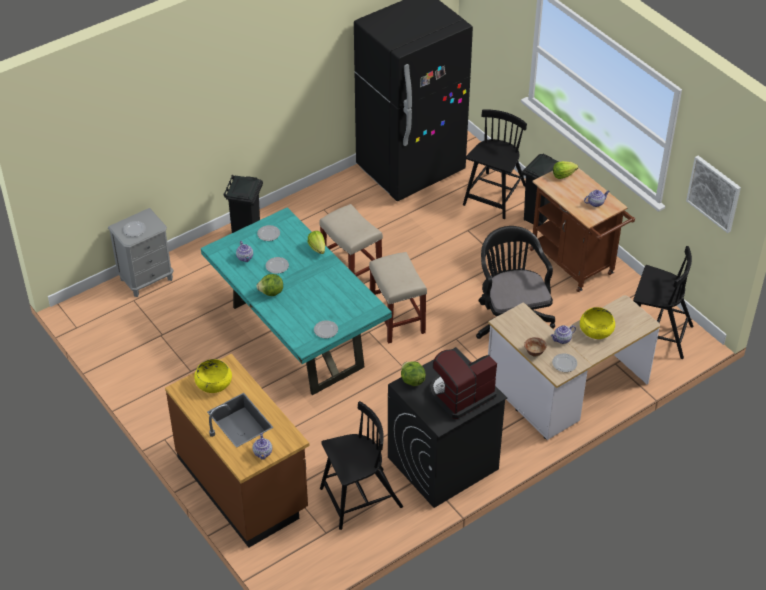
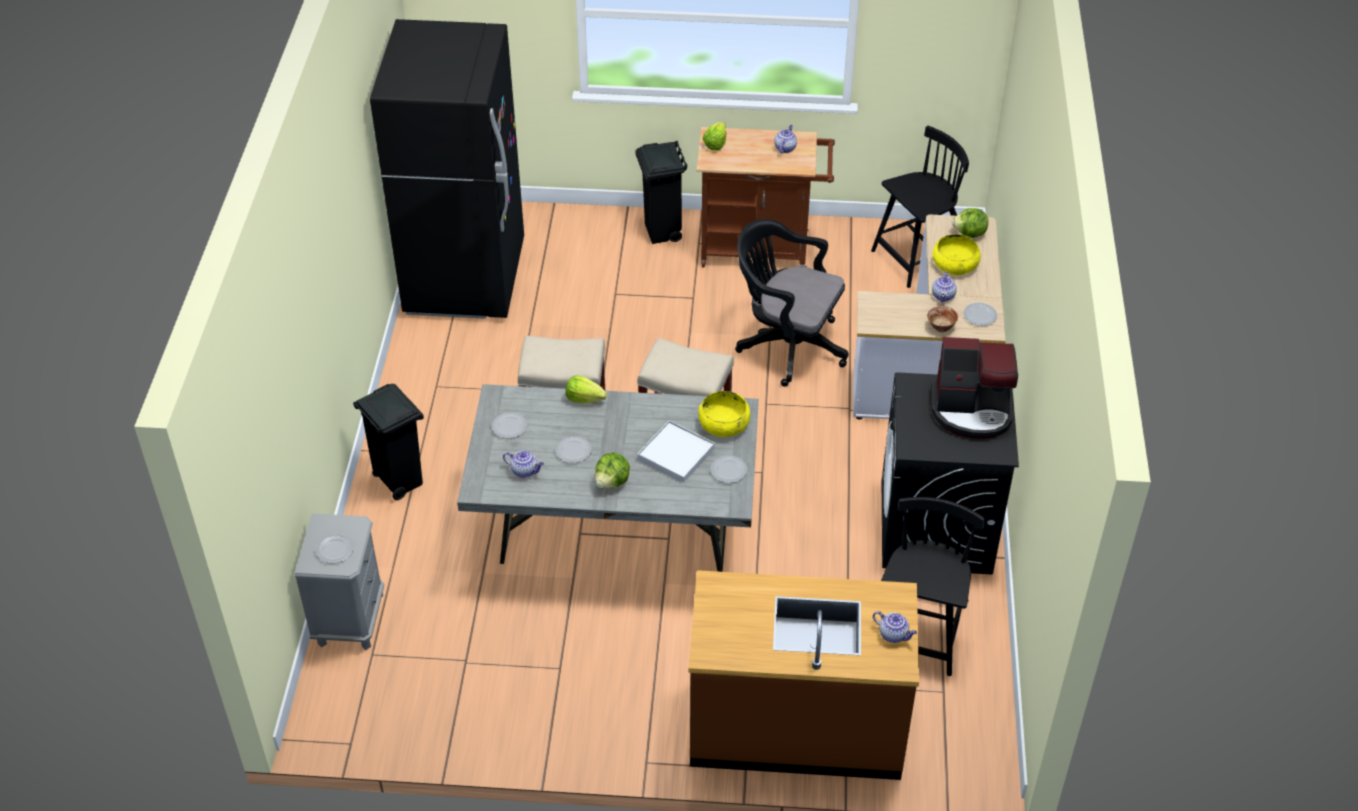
camera: 50 degrees left, 0 degrees up
(213, 382) = (730, 615): yellow bowl -> yellow bowl (724, 423)
(298, 337) = (617, 533): turquoise dining table -> grey dining table
(316, 304) = (676, 454): none -> white tray
(412, 380) = (912, 436): lettuce -> lettuce (969, 234)
(461, 394) = (972, 410): coffee machine -> coffee machine turned 90 degrees counterclockwise
(494, 196) = (589, 242): black chair -> none
(714, 193) = (942, 41): picture -> none

